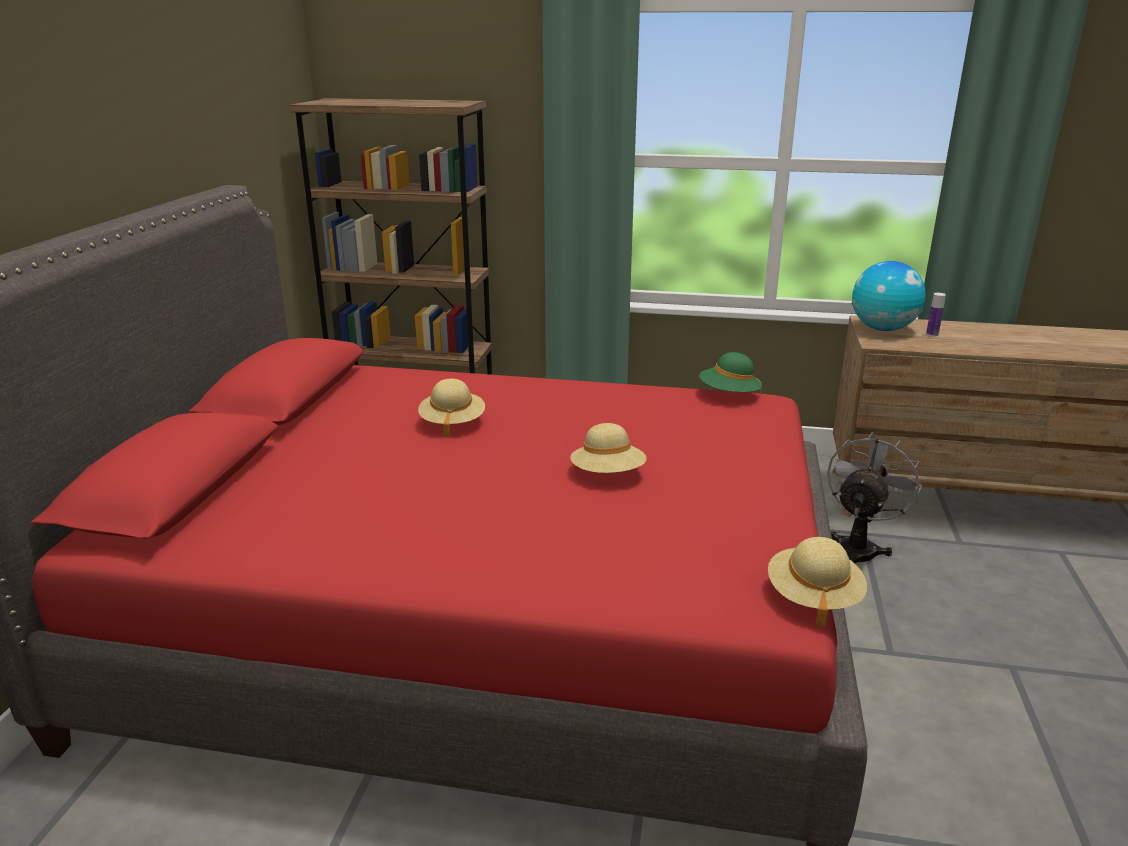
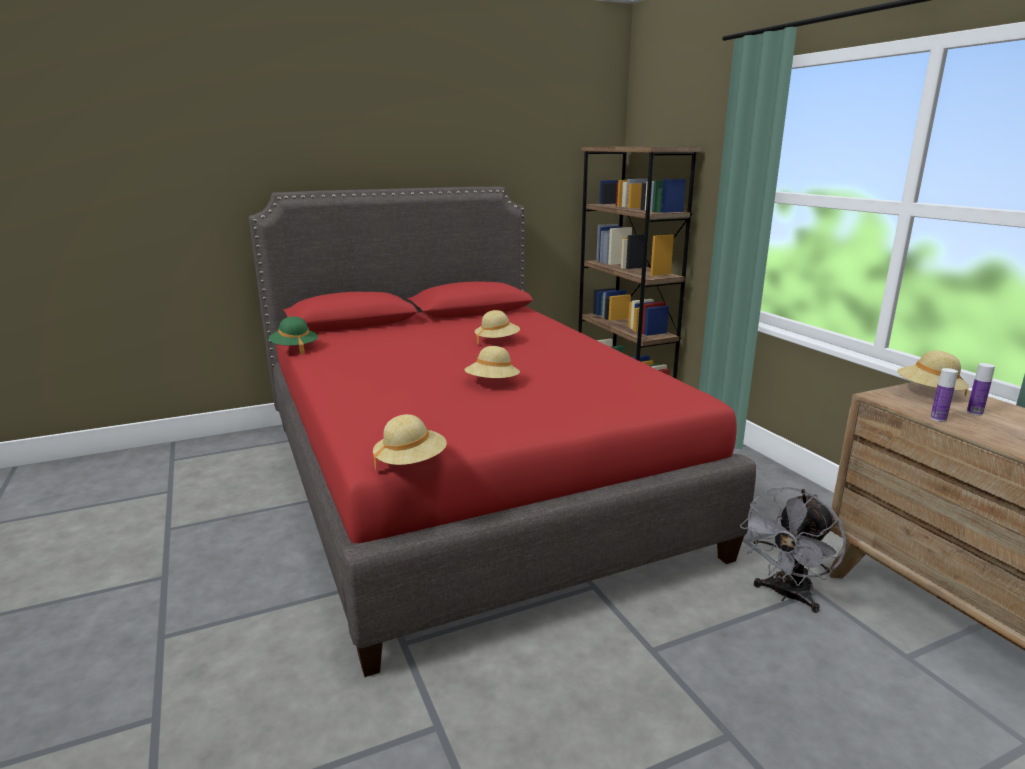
camera: 55 degrees right, 5 degrees down
(729, 395) = (680, 386): green hat -> green hat (294, 348)
(858, 548) = (786, 595): grey fan -> grey fan turned 135 degrees clockwise
(883, 329) = (928, 393): globe -> beige hat
(936, 347) = (938, 418): none -> bottle

